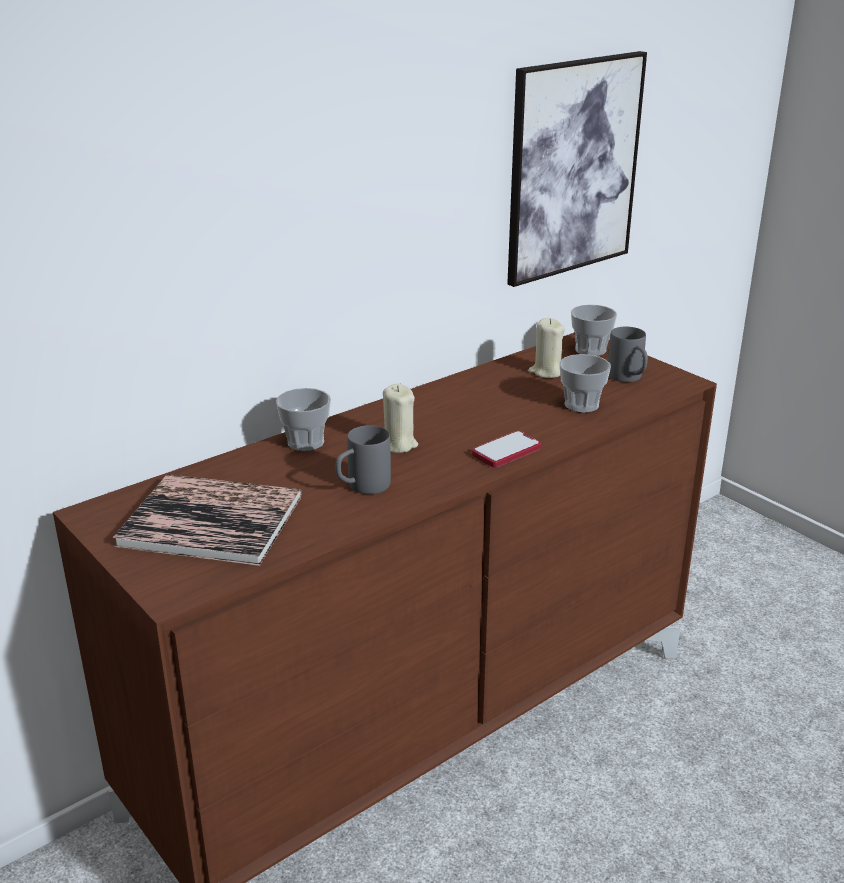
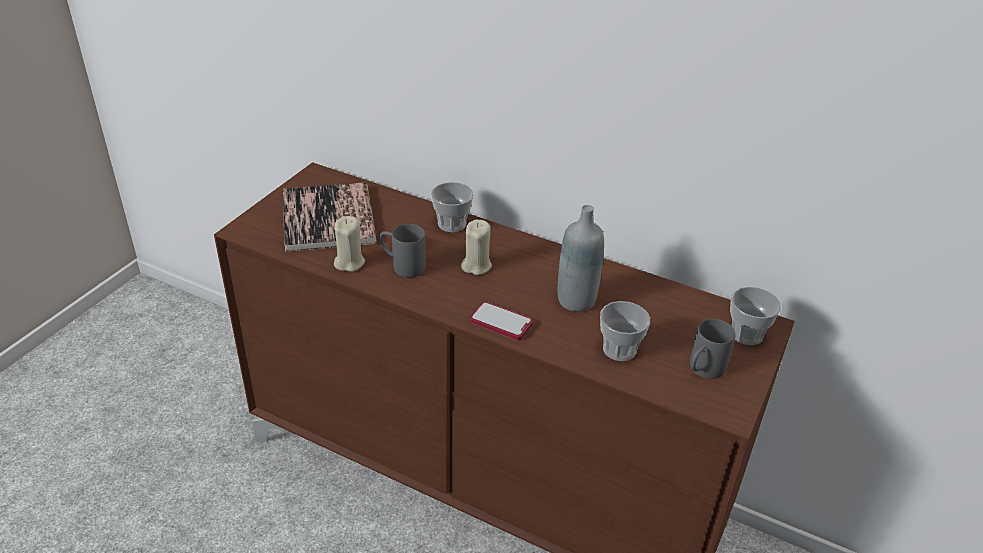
camera: 65 degrees right, 10 degrees up
(496, 407) = (576, 300): none -> grey bottle
(546, 371) = (671, 315): beige candle -> beige candle (349, 262)
(573, 168) = (823, 158): picture -> none

